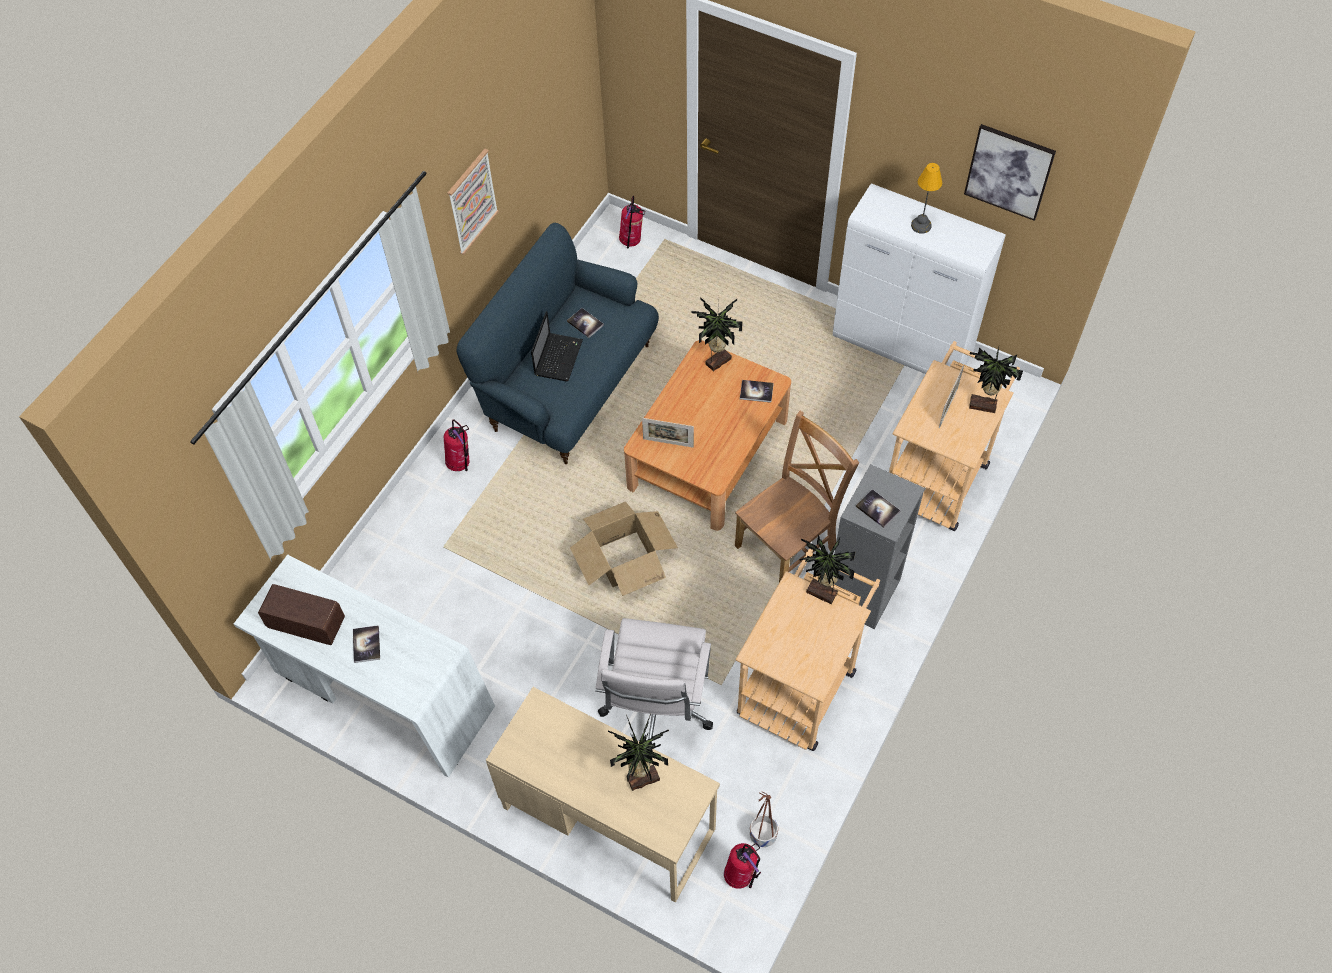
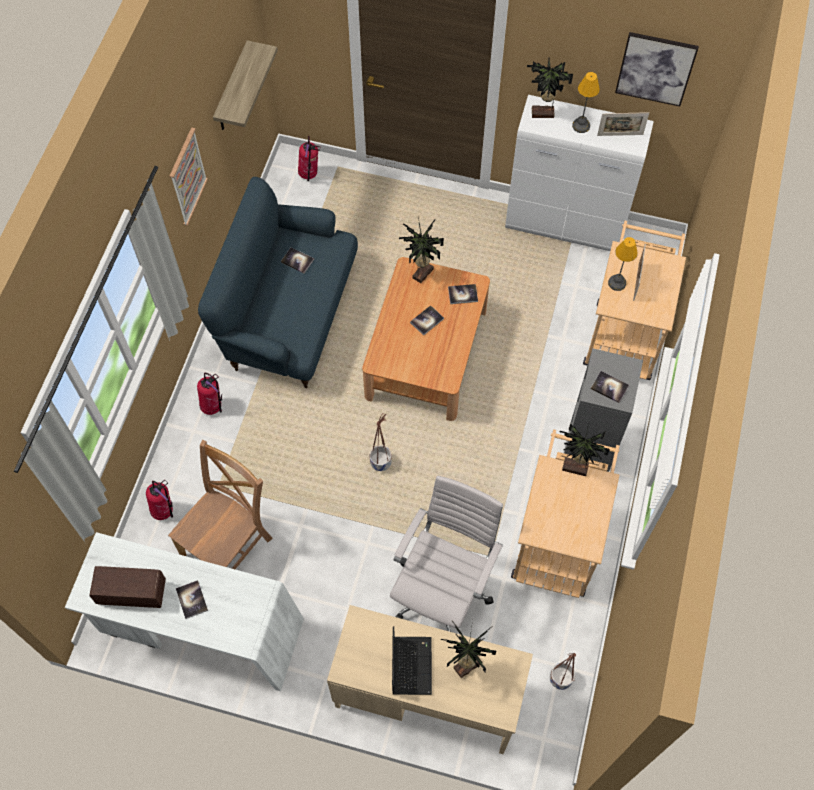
camera: 15 degrees left, 5 degrees up
(547, 123) = (232, 89): none -> shelf
(558, 357) = (282, 296): laptop -> laptop (411, 664)
(625, 559) = (380, 462): cardboard box -> planter
(656, 710) = (443, 591): white office chair -> white office chair turned 150 degrees counterclockwise
(668, 443) = (399, 356): picture frame -> picture frame (620, 135)
(709, 412) = (427, 320): none -> book
(741, 876) = (551, 718): fire extinguisher -> fire extinguisher (164, 511)
(789, 544) = (516, 420): brown chair -> brown chair (229, 544)
(926, 405) = (617, 282): none -> table lamp
(983, 407) = (664, 275): potted plant -> potted plant (543, 115)

